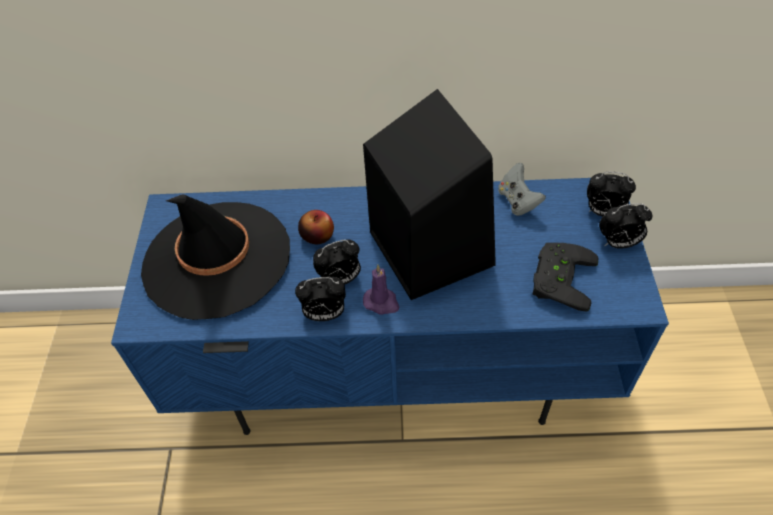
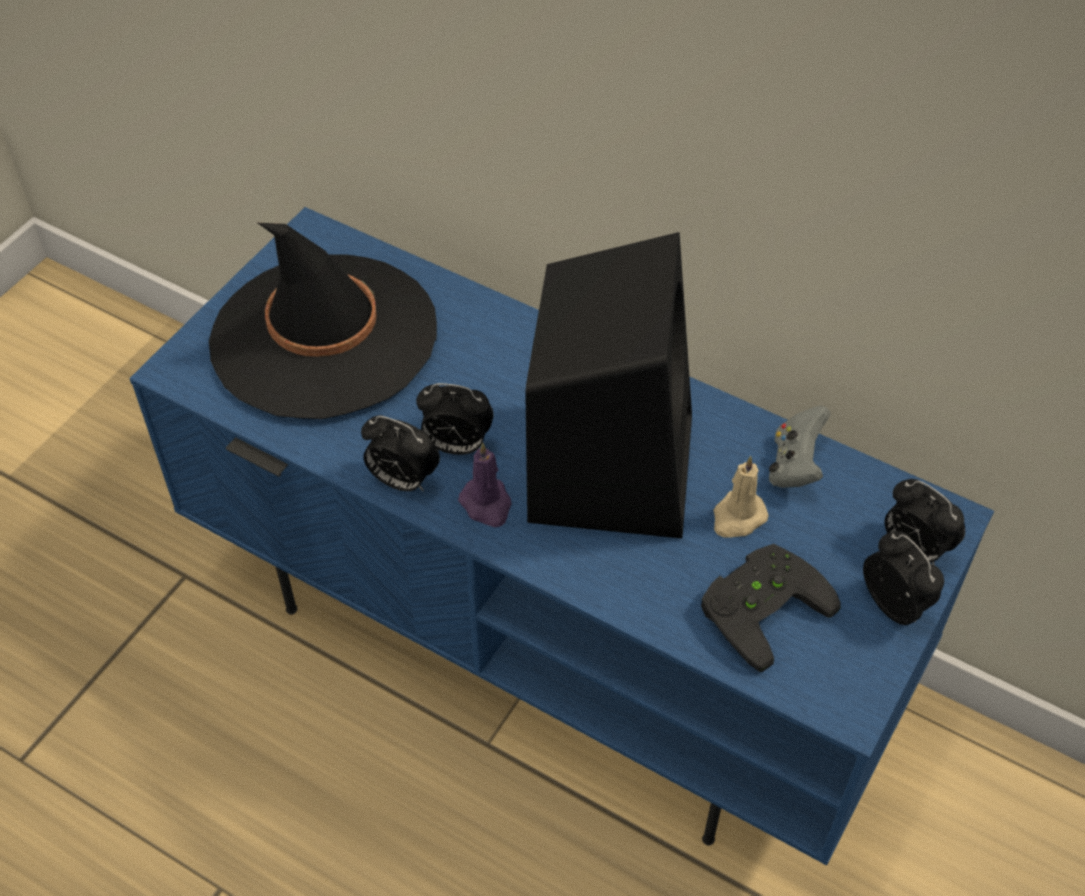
camera: 30 degrees right, 0 degrees up
(317, 235) = (473, 370): apple -> none
(512, 241) = (737, 517): none -> beige candle
(618, 243) = (895, 605): alarm clock -> alarm clock turned 150 degrees counterclockwise

